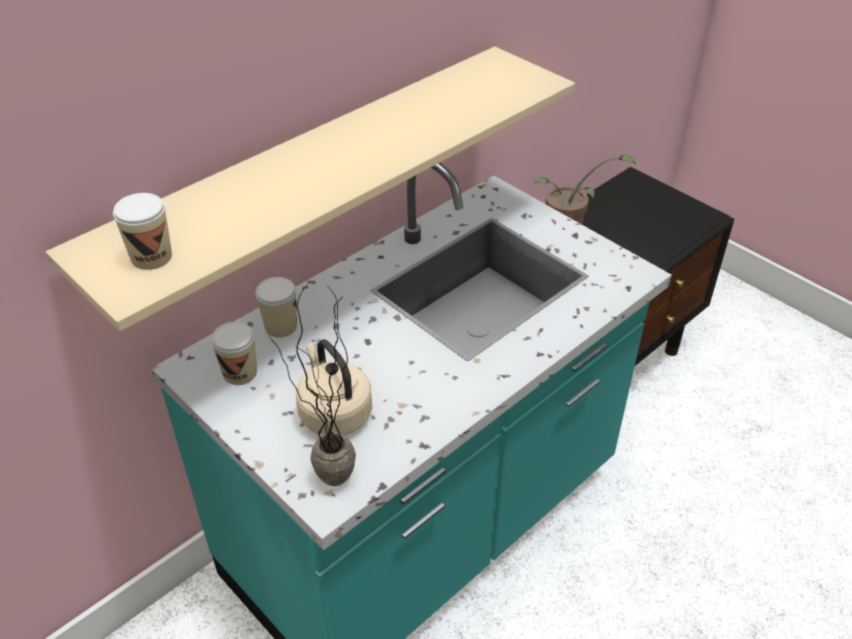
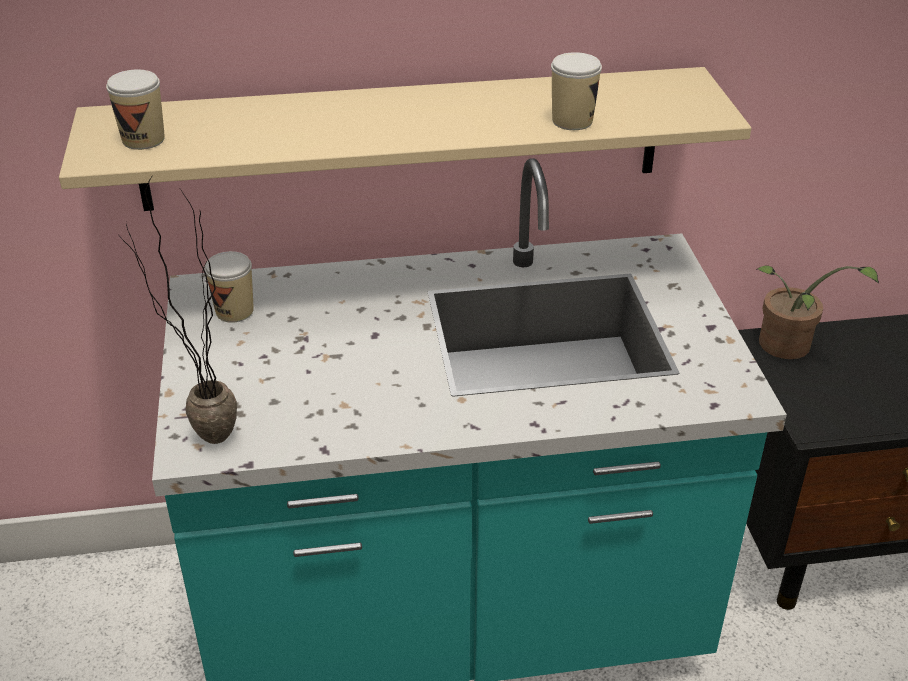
camera: 35 degrees right, 5 degrees down
(281, 326) = (311, 288): cup -> cup (572, 121)
(333, 412) = (276, 381): beige kettle -> none

